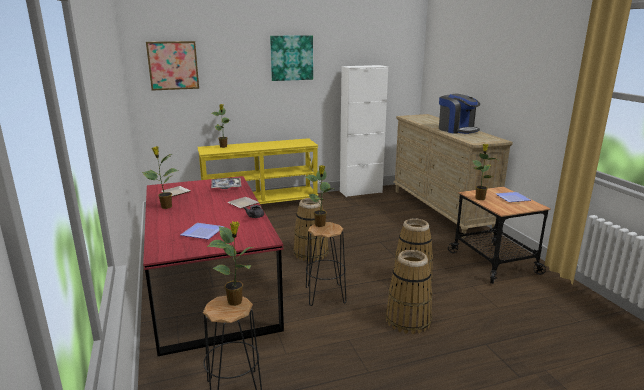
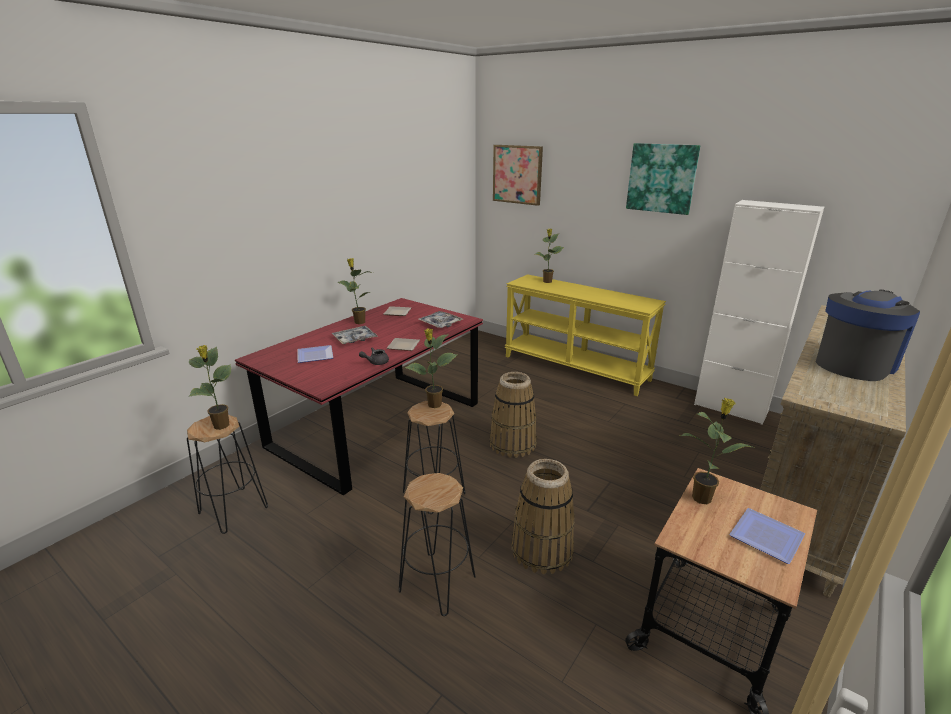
camera: 55 degrees right, 5 degrees up
(198, 215) = (355, 339): none -> tray
(408, 320) = (437, 584): basket -> black stool
(457, 130) = (854, 364): coffee machine -> coffee machine turned 150 degrees counterclockwise

